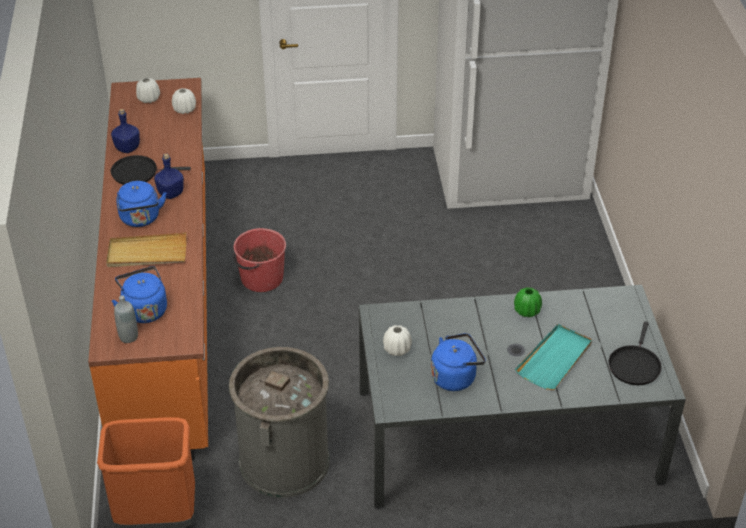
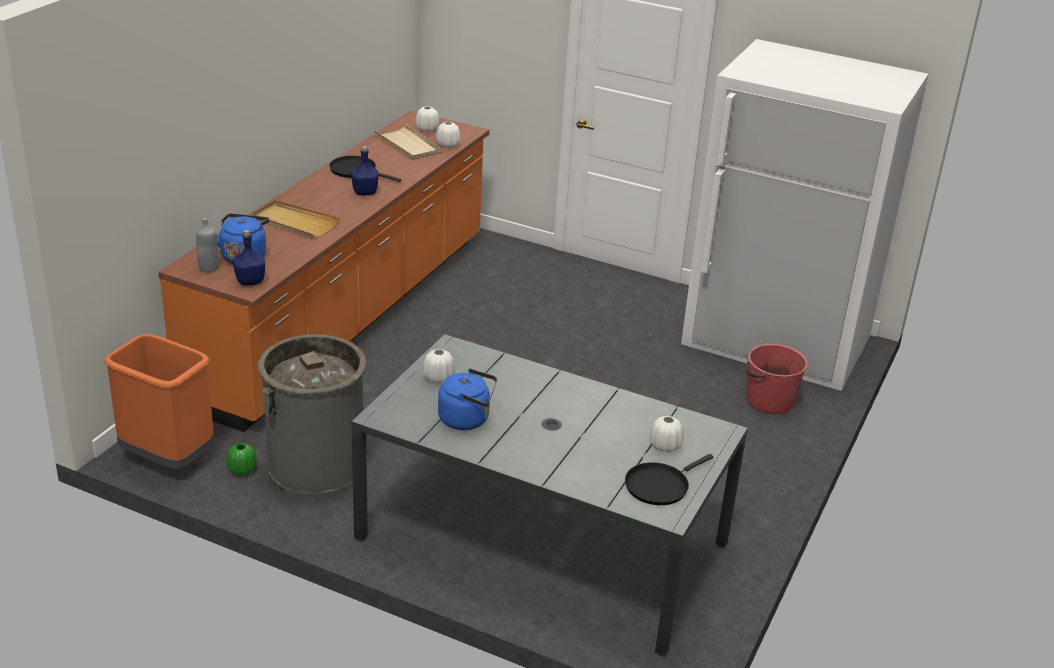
camera: 30 degrees right, 10 degrees down
(128, 148) = (369, 153): blue bottle -> blue bottle (250, 281)
(141, 219) = (319, 200): blue kettle -> none
(151, 124) = (408, 145): none -> beige tray
(261, 278) = (447, 329): red bucket -> red bucket (769, 400)
(527, 311) = (599, 400): green vase -> green vase (242, 469)
(554, 359) = (581, 447): turquoise tray -> none
(606, 329) = (665, 446): none -> white vase

